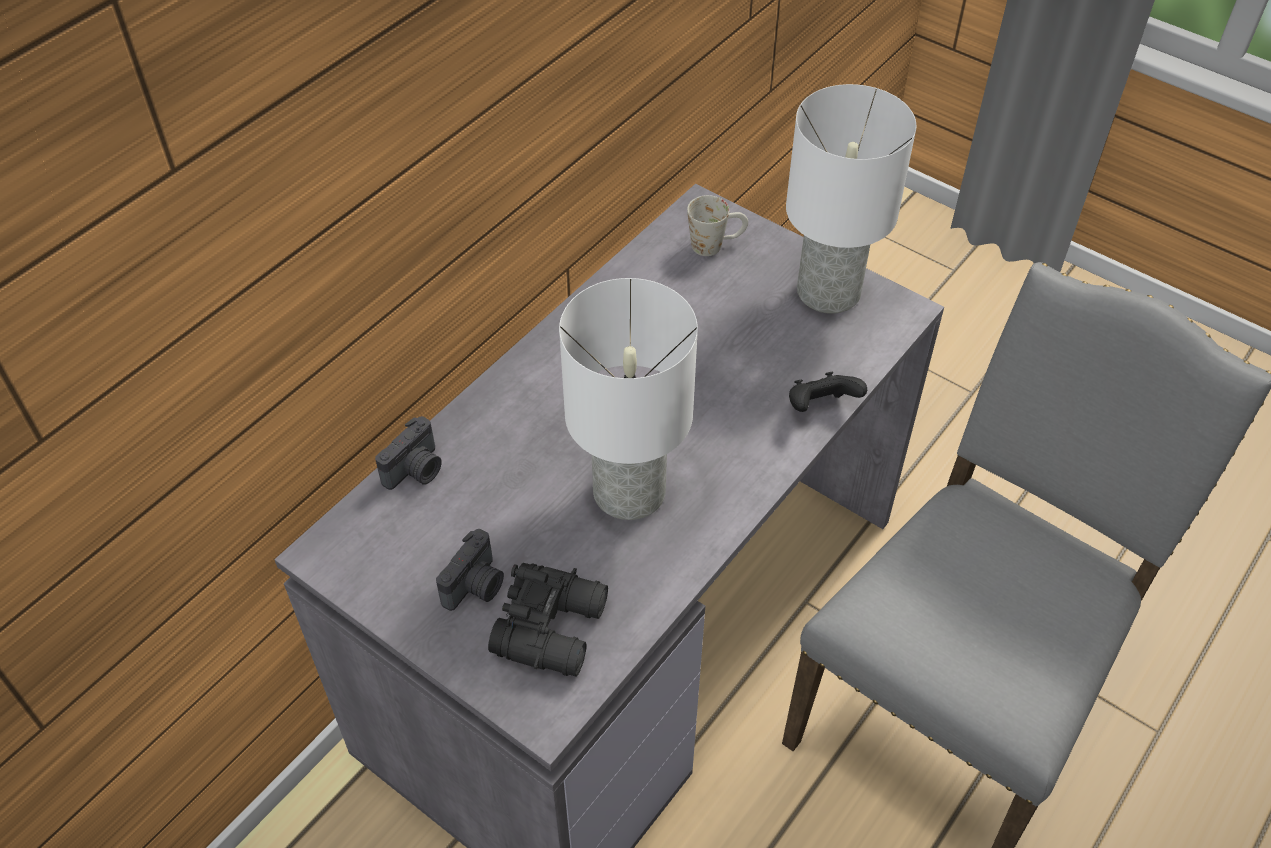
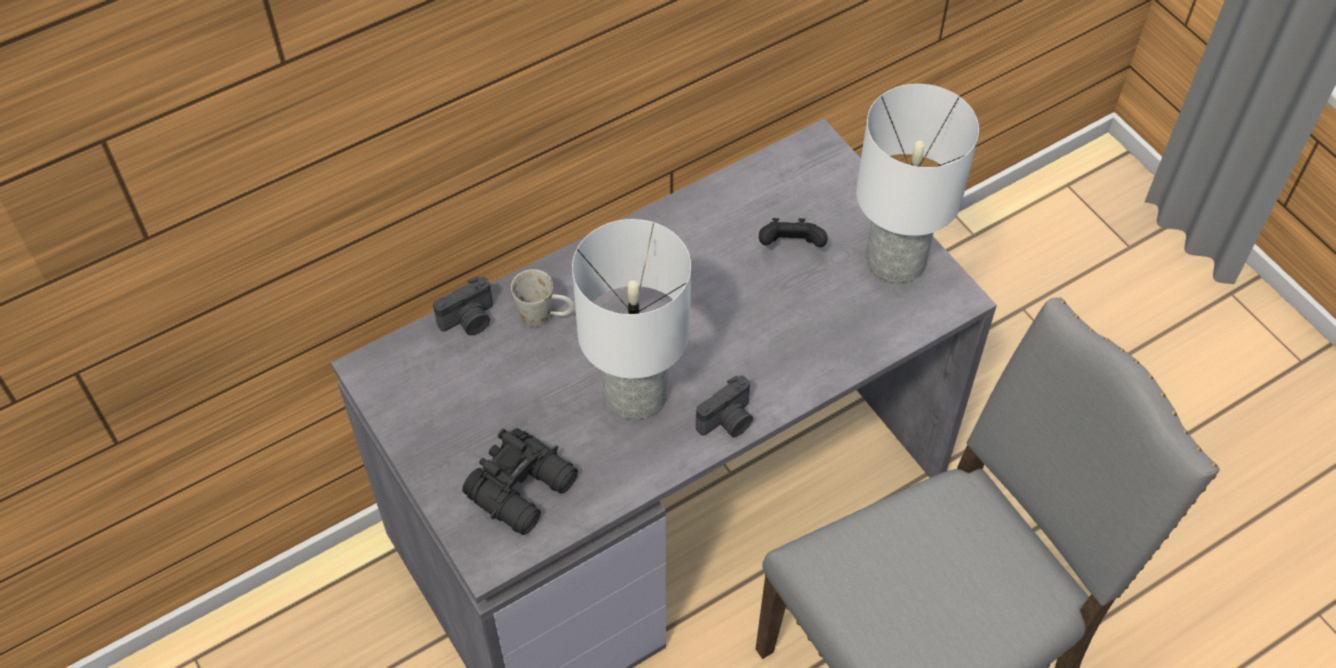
camera: 20 degrees right, 5 degrees up
(476, 586) = (477, 435): camera -> camera (728, 421)
(716, 244) = (814, 185): white mug -> white mug (545, 316)
(820, 407) = (835, 367): black game controller -> black game controller (791, 247)

